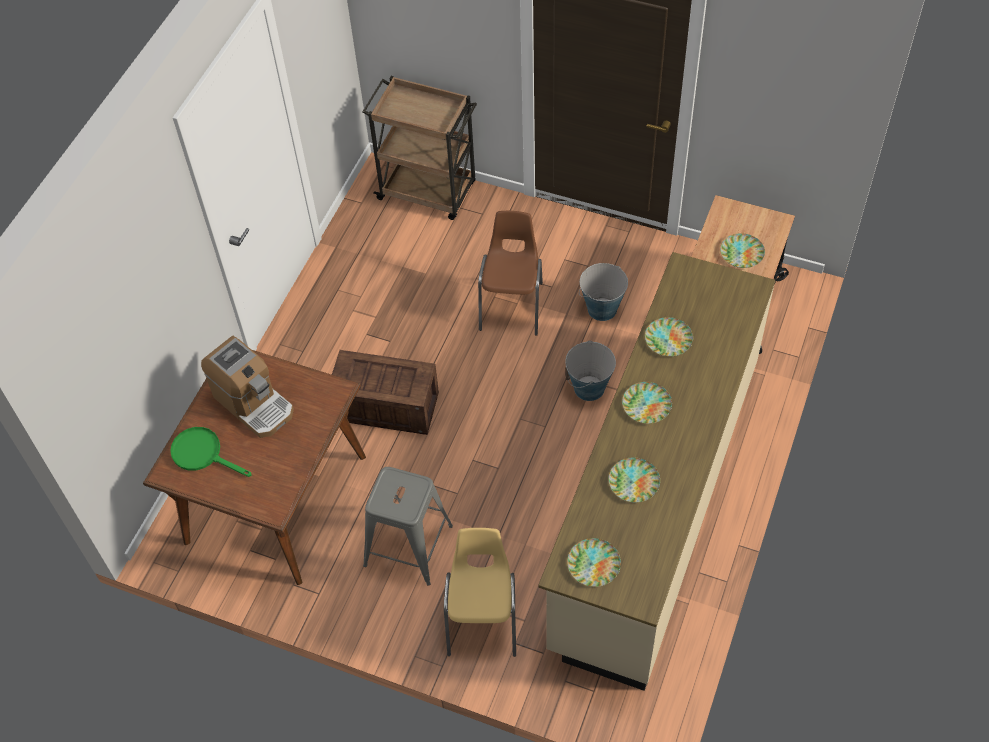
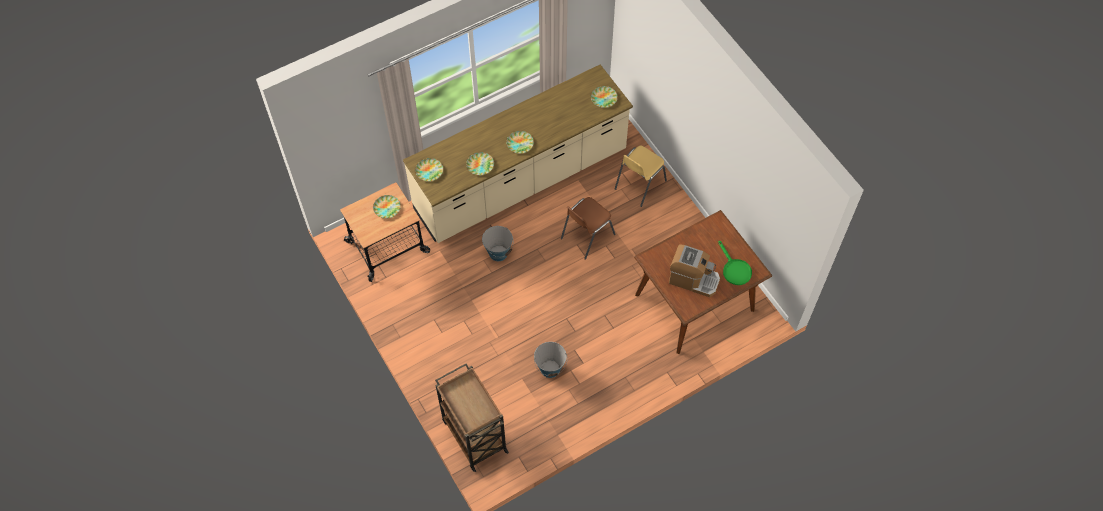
camera: 145 degrees left, 5 degrees up
(254, 403) = (693, 279): coffee machine -> coffee machine turned 120 degrees clockwise
(387, 406) = (604, 313): crate -> none
(408, 545) = (647, 237): grey stool -> none
(512, 306) = (494, 324): brown chair -> brown chair (587, 236)
(602, 309) = (451, 289): bucket -> bucket (550, 368)
(633, 482) = (557, 117): plate -> plate (429, 171)

